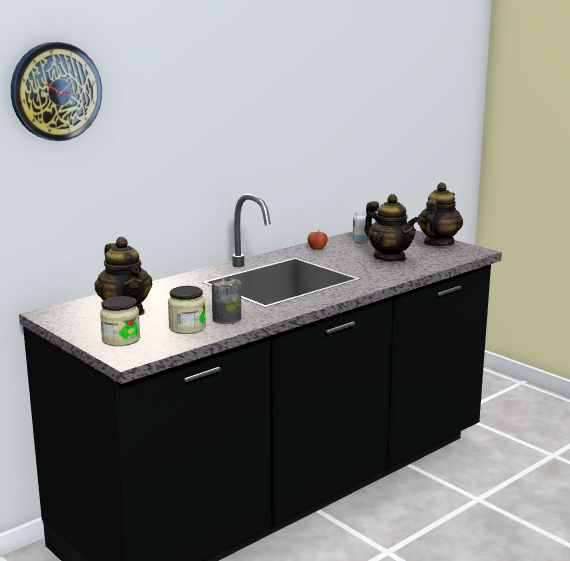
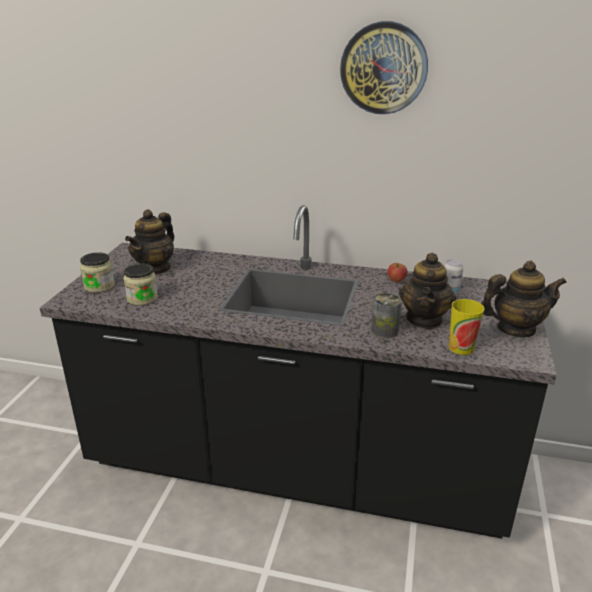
camera: 55 degrees right, 10 degrees up
(56, 91) = (150, 81): wall clock -> wall clock (383, 68)
(226, 319) = (175, 305): can -> can (384, 331)
(441, 260) = (461, 348): none -> cup

